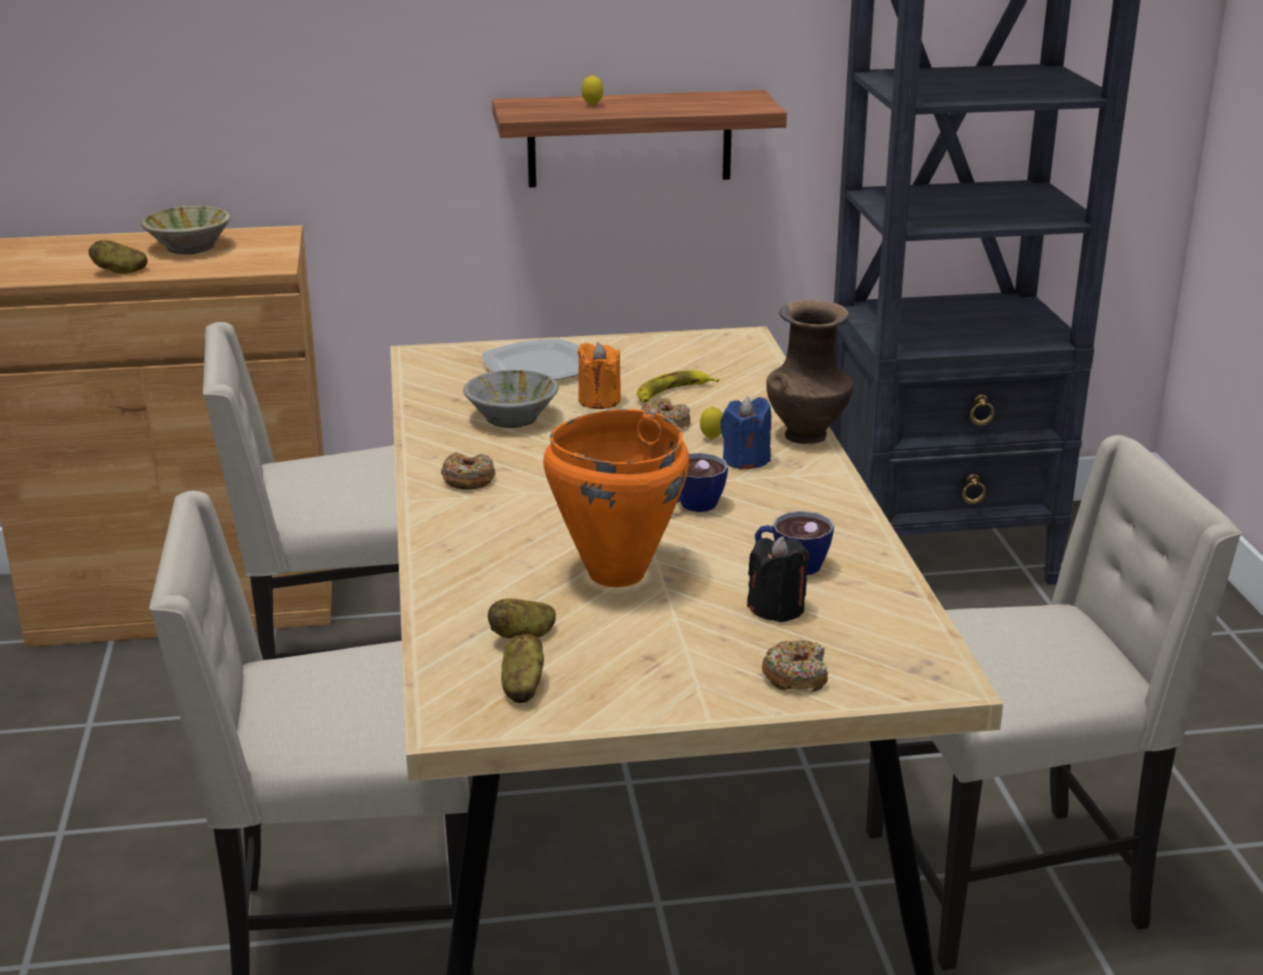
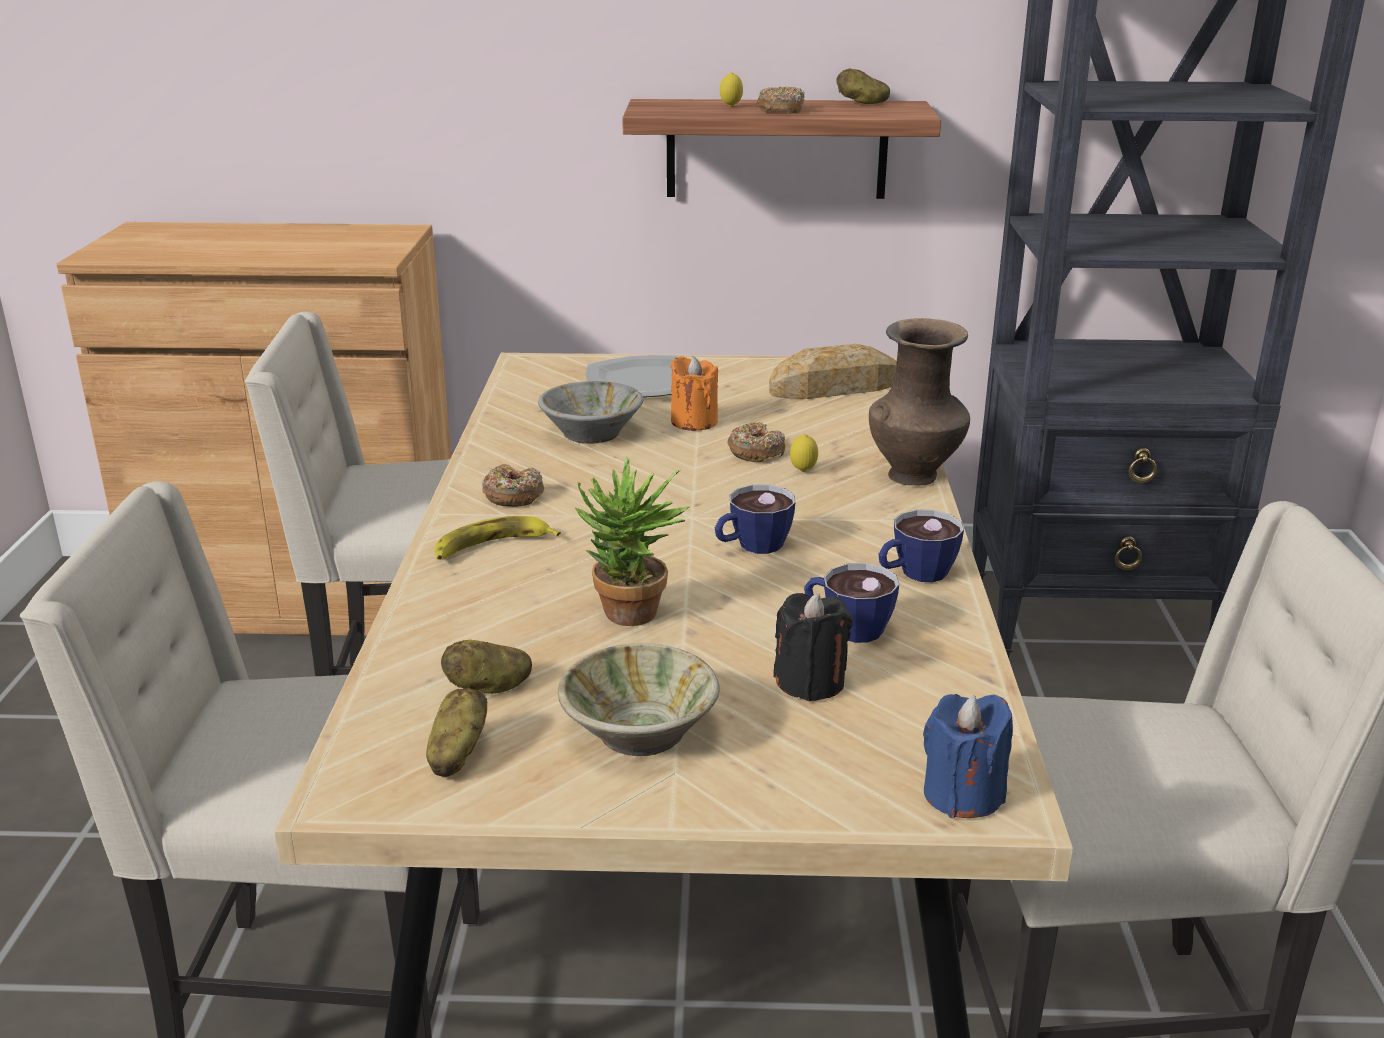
camera: 10 degrees right, 0 degrees up
(120, 271) = (223, 256): potato -> potato (862, 103)
(189, 247) = (306, 238): beige bowl -> beige bowl (638, 731)
(615, 573) = (630, 619): orange cooking pot -> potted plant
(672, 393) = (777, 419): banana -> banana (492, 547)
(714, 359) = (836, 387): none -> bread
(745, 460) = (833, 498): blue candle -> blue candle (962, 795)
(796, 676) = (804, 777): donut -> donut (781, 110)
(832, 518) = (915, 574): none -> cup

